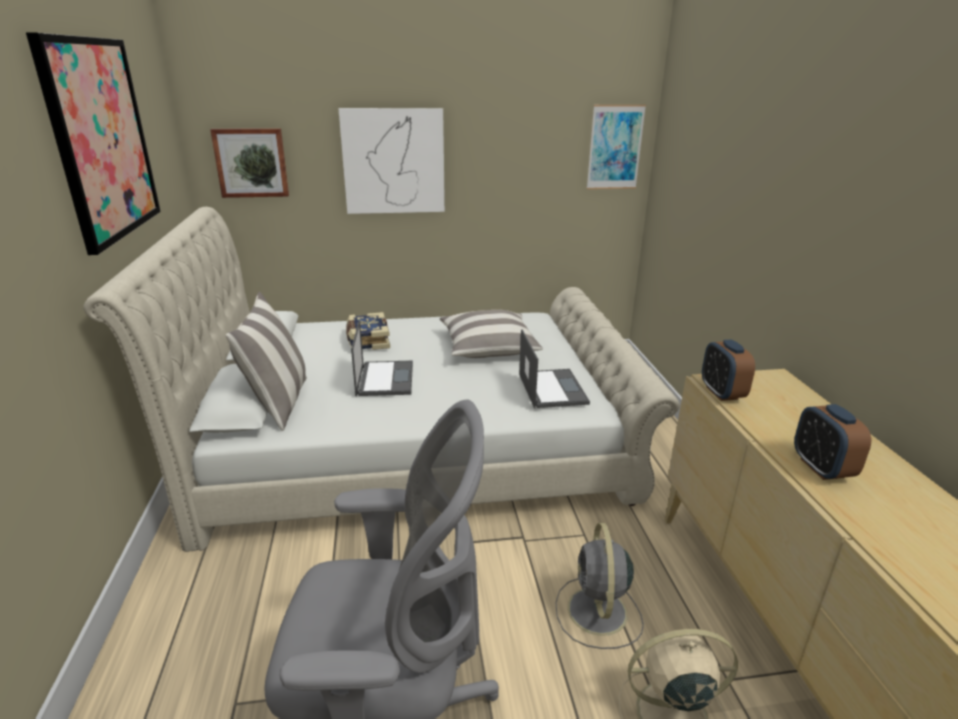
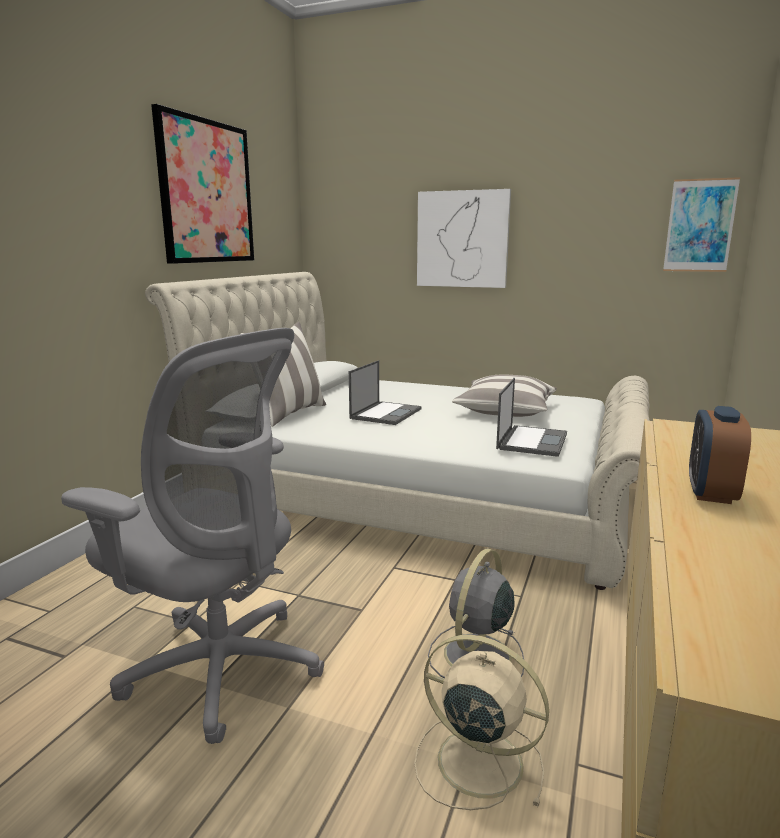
camera: 30 degrees right, 10 degrees down
(251, 163) = (347, 239): picture -> none
(367, 341) = (401, 393): book -> none
(721, 393) = (669, 432): alarm clock -> none

